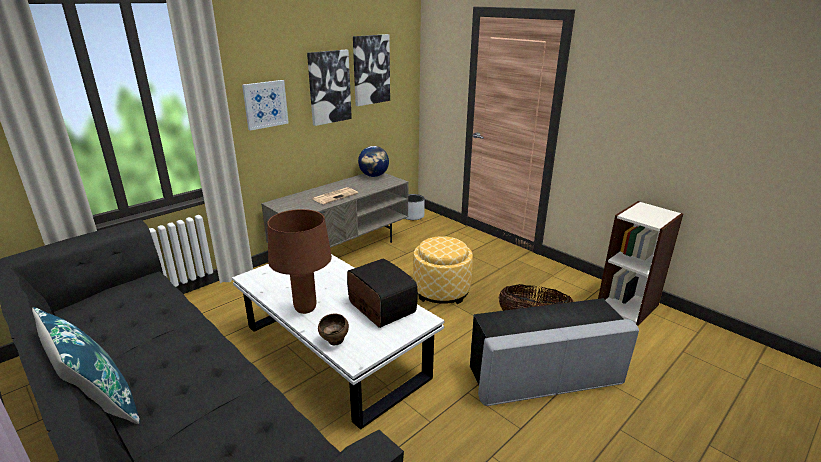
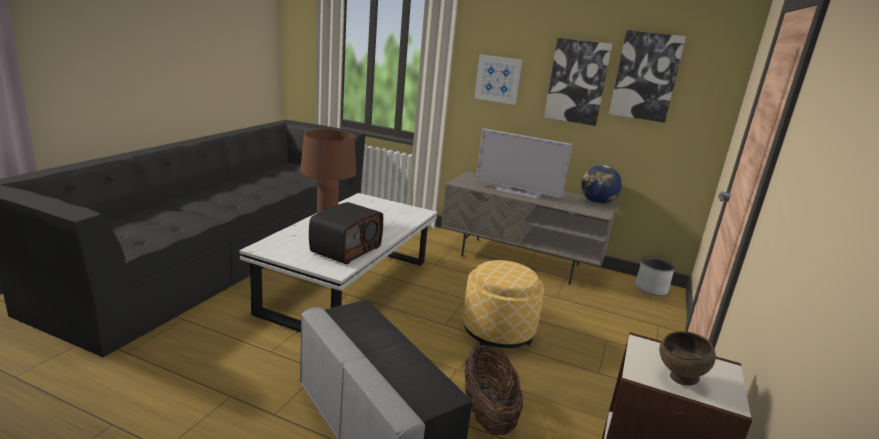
camera: 65 degrees right, 5 degrees down
(100, 404) = (201, 188): blue pillow -> none
(335, 196) = (518, 192): newspaper -> television
(335, 342) = (283, 238): brown bowl -> brown bowl (679, 379)

